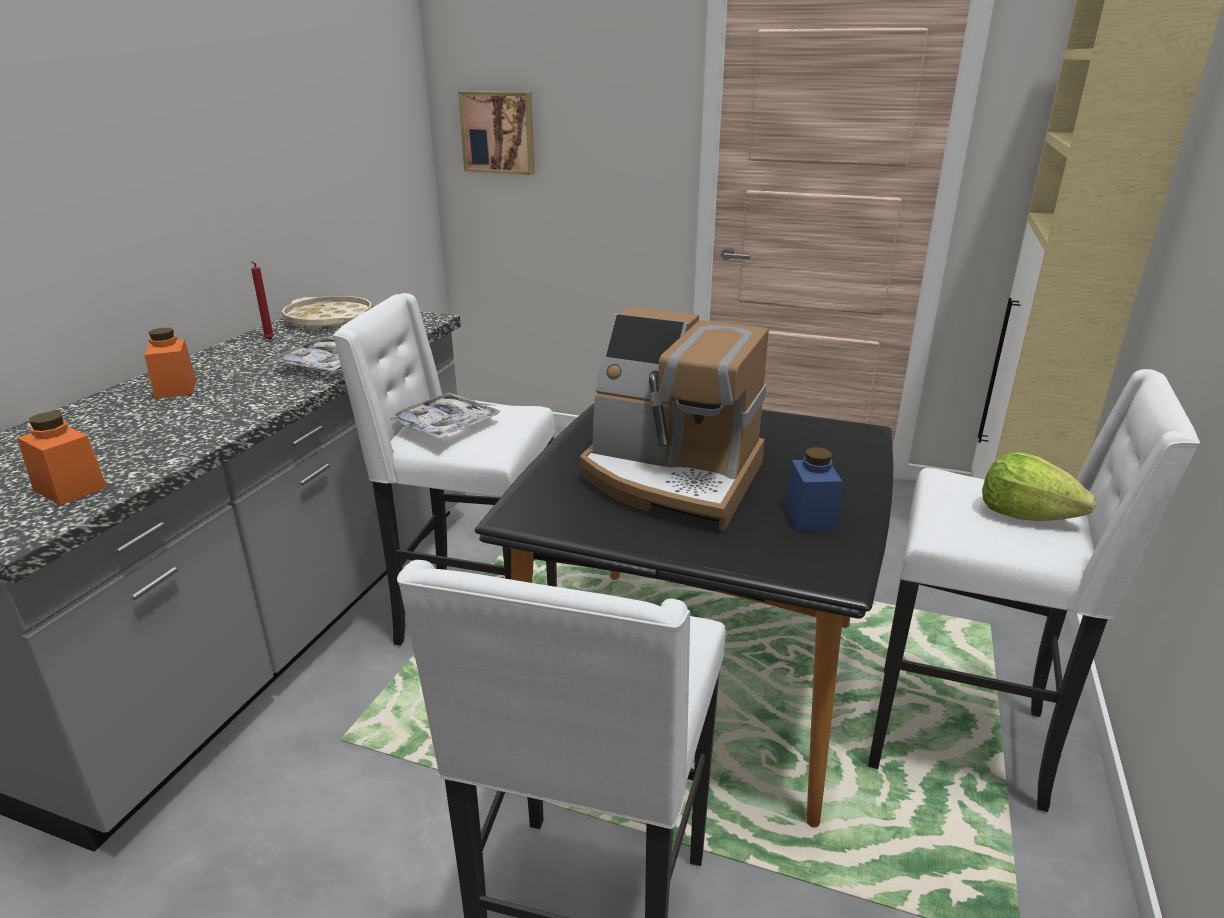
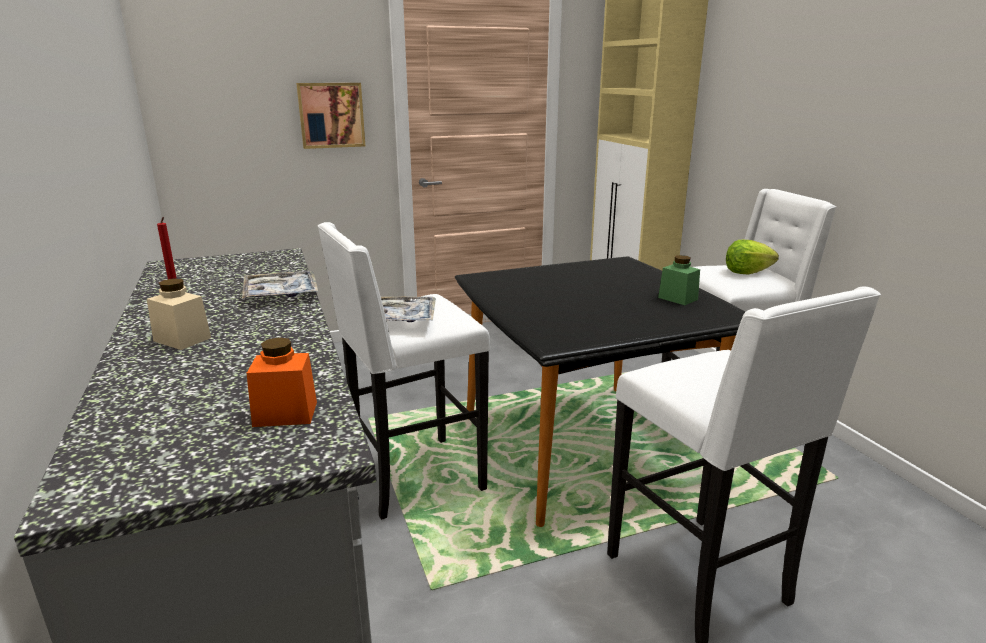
camera: 40 degrees left, 5 degrees down
(175, 389) = (182, 339): orange jar -> beige jar
(329, 320) = (195, 271): beige tray -> none
(498, 132) = (217, 105): picture -> picture (331, 115)
(672, 478) = (587, 303): coffee machine -> none
(810, 517) = (677, 298): blue jar -> green jar

